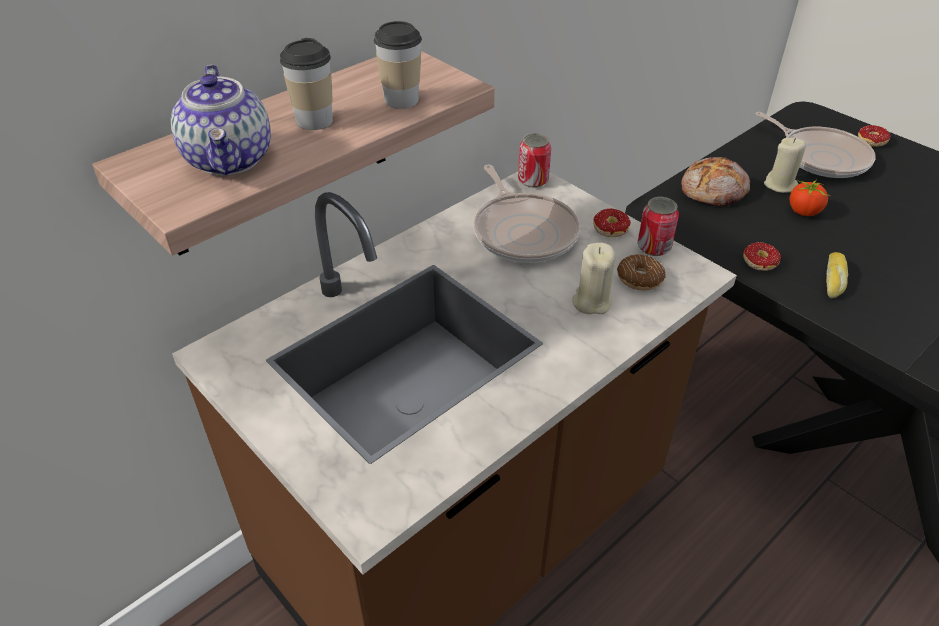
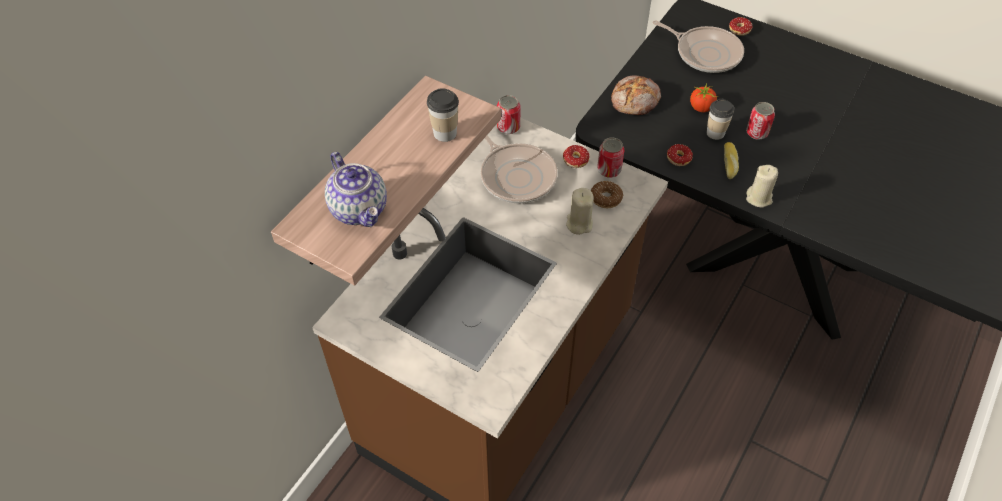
camera: 15 degrees left, 10 degrees up
(314, 121) = (396, 164): cup -> cup (715, 133)
(780, 185) = (681, 86): beige candle -> beige candle (759, 198)
(880, 252) = (757, 133): none -> can

